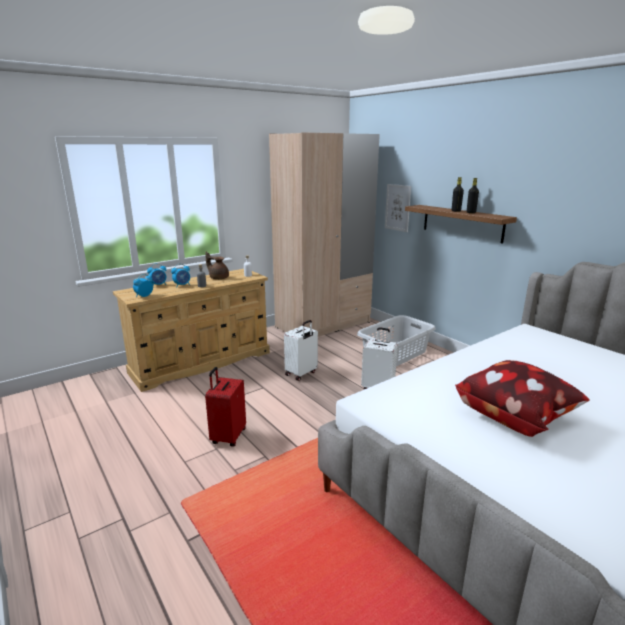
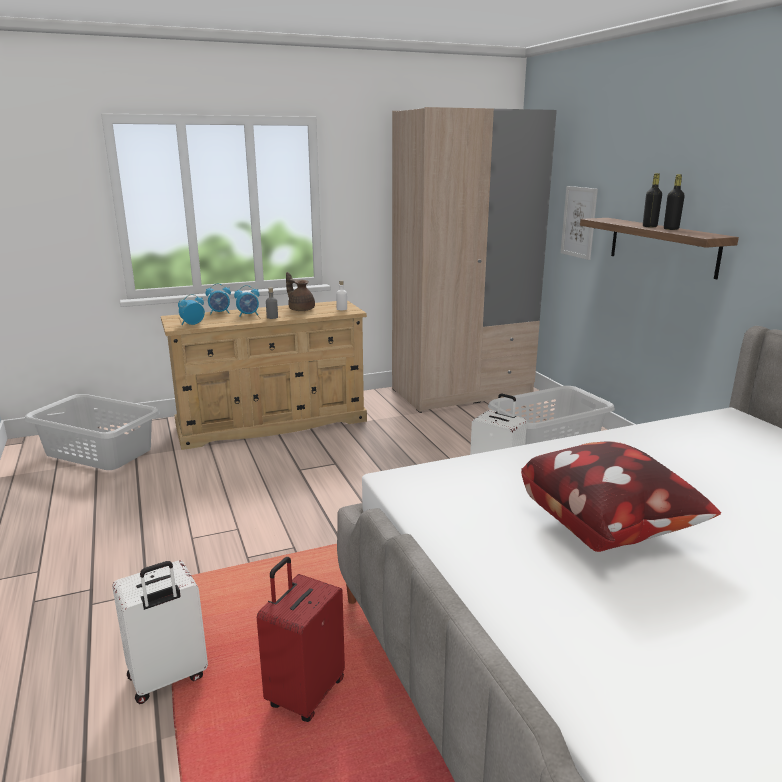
camera: 15 degrees right, 0 degrees up
(73, 402) = (99, 451): none -> grey laundry basket
(228, 437) = (259, 517): red suitcase -> red suitcase (304, 693)
(301, 374) = (396, 452): white suitcase -> white suitcase (168, 678)

